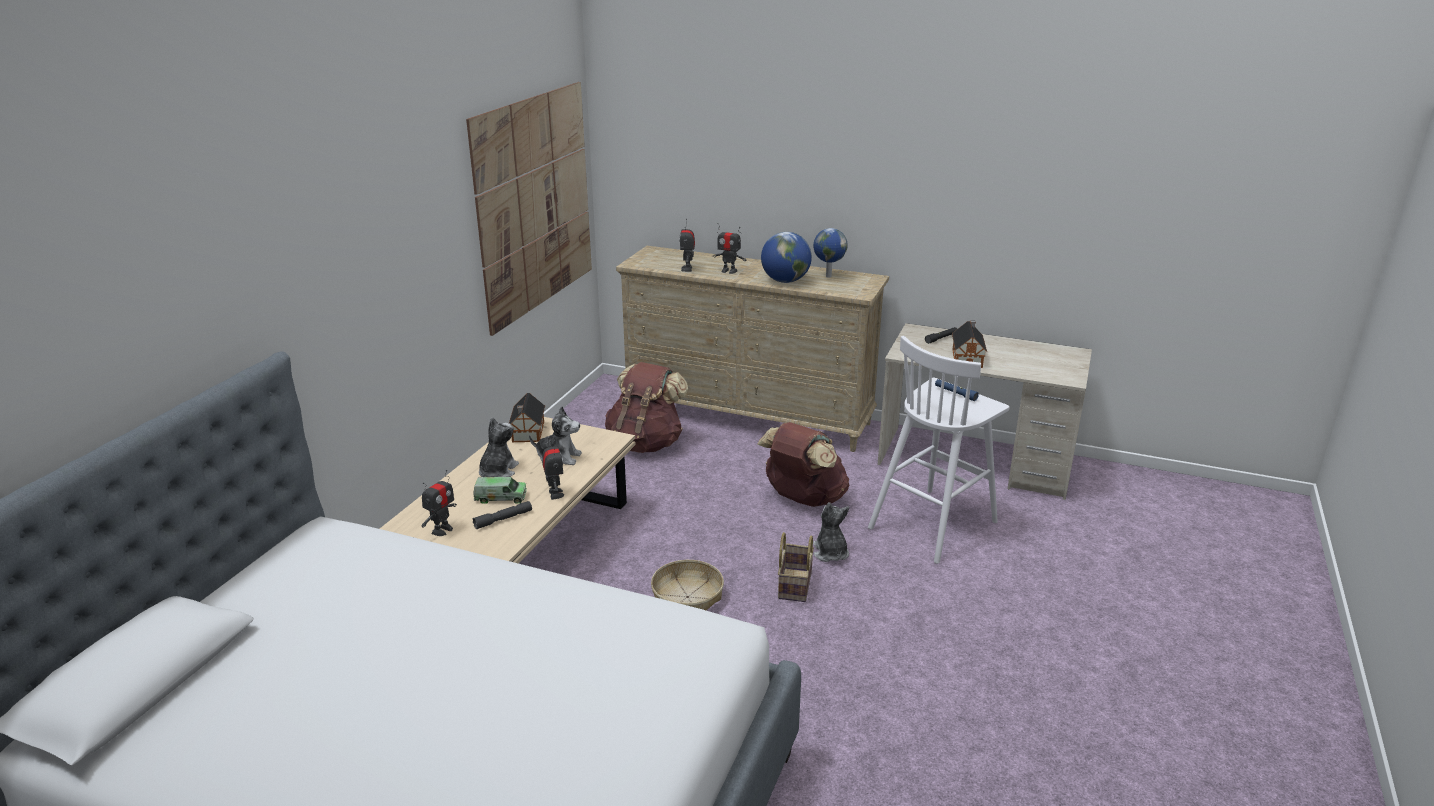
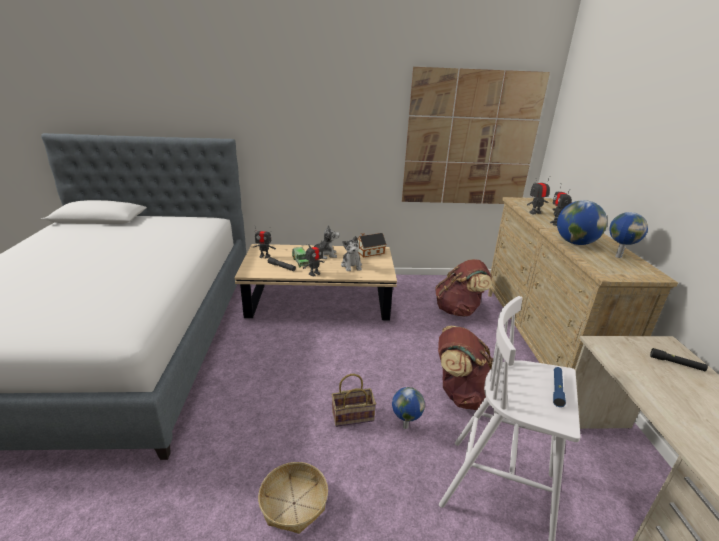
camera: 65 degrees right, 0 degrees up
(687, 597) = (313, 369): basket -> basket (294, 503)
(830, 553) = (404, 426): plush toy -> globe
(967, 358) = (659, 389): toy house -> none

